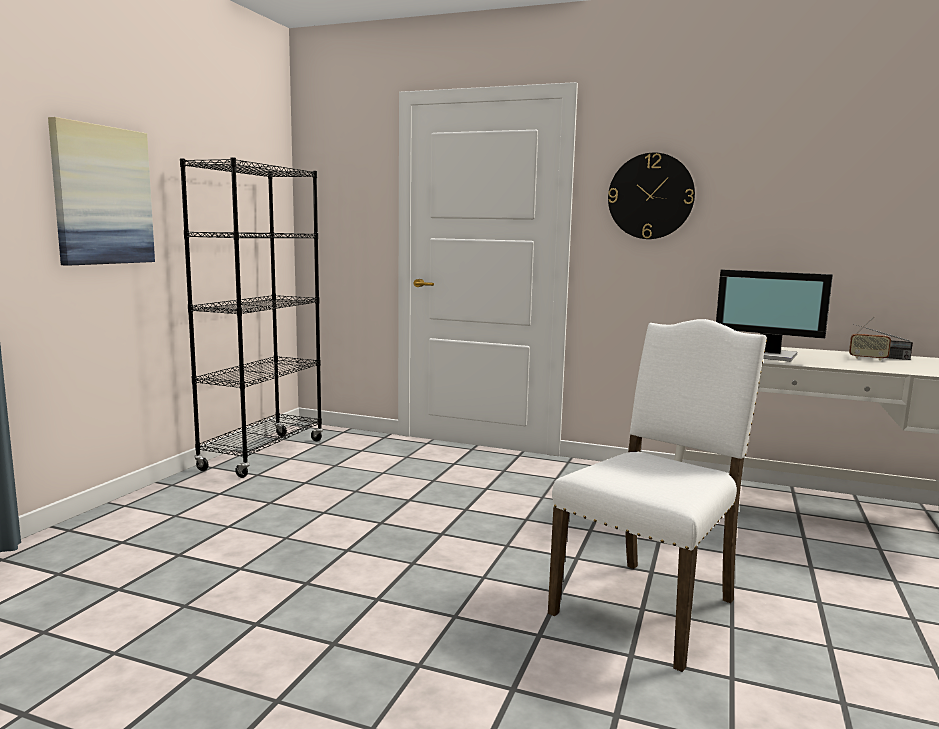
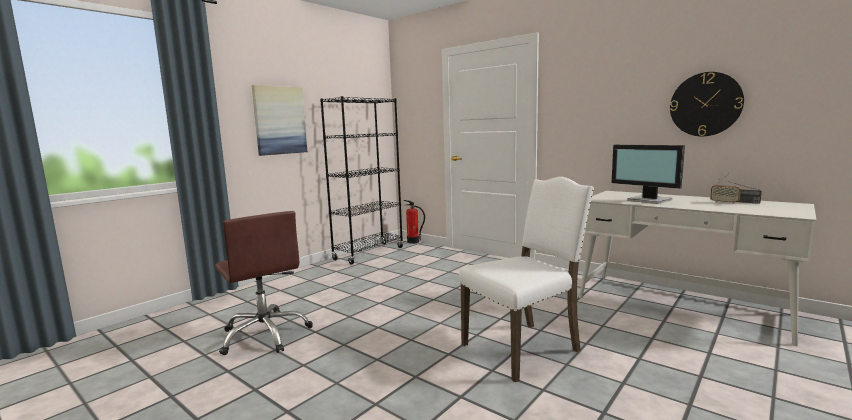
camera: 20 degrees right, 0 degrees up
(149, 645) = (265, 335): none -> brown office chair
(333, 429) = (413, 242): none -> fire extinguisher
(650, 196) = (584, 99): wall clock -> wall clock (705, 104)

